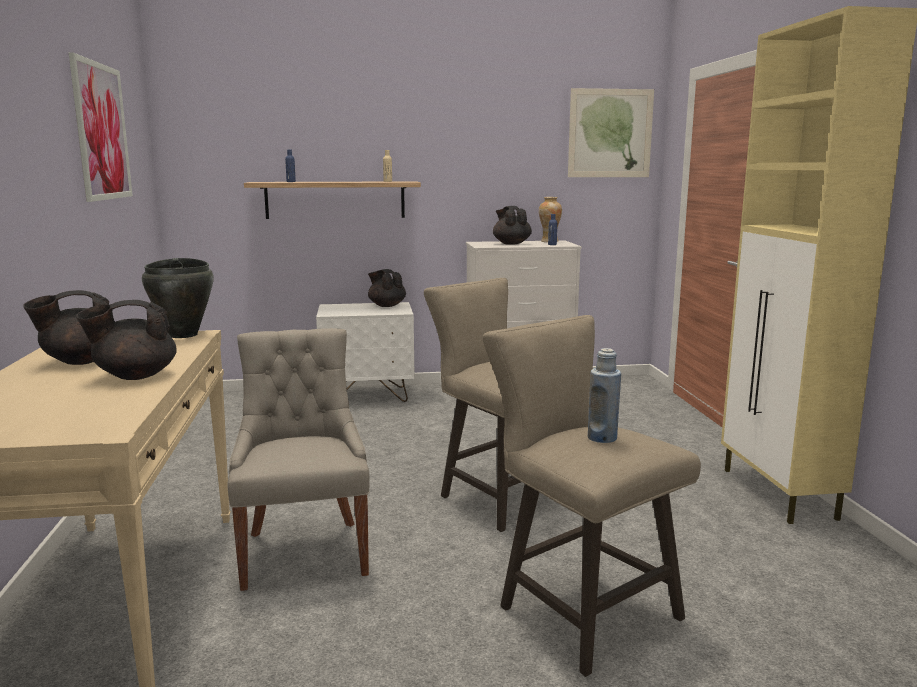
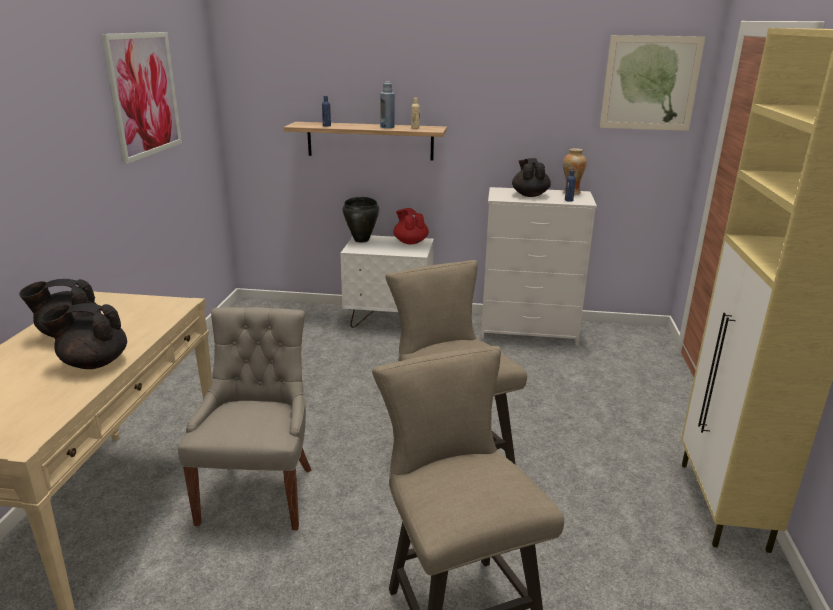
camera: 15 degrees right, 10 degrees up
(184, 335) = (171, 303): black cooking pot -> black cooking pot (361, 240)
(386, 305) = (410, 242): black teapot -> red teapot
(602, 438) = (472, 480): blue bottle -> blue bottle (387, 127)

